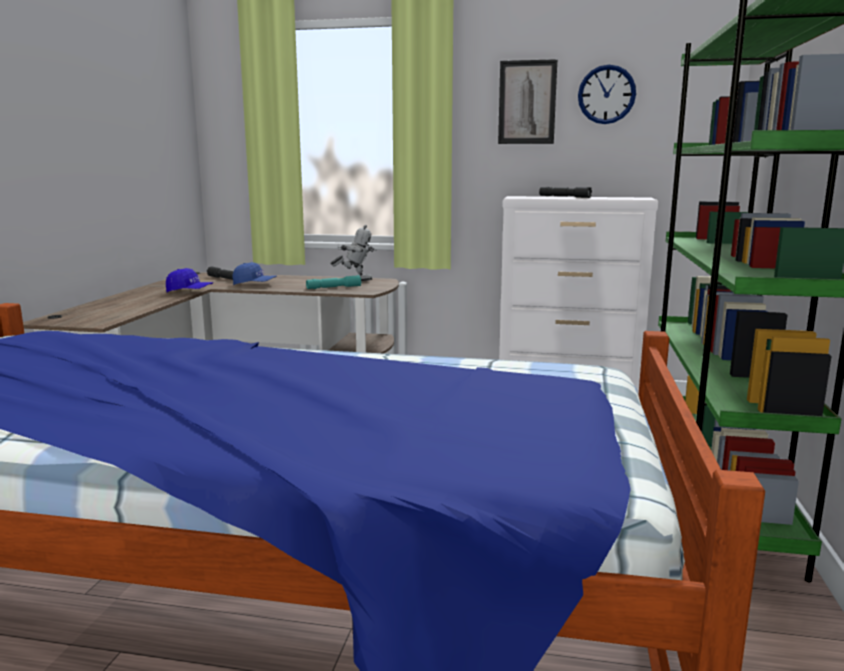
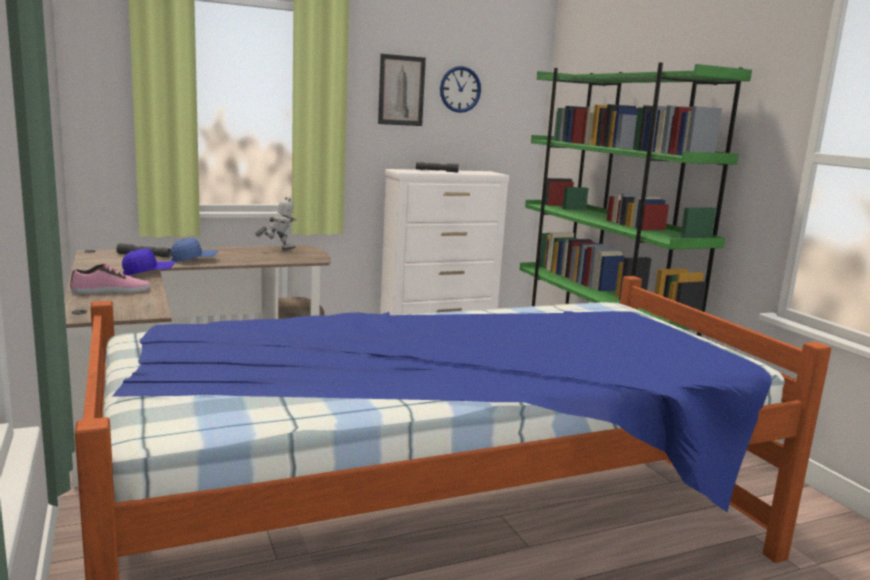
camera: 35 degrees left, 0 degrees up
(120, 304) = (111, 291): none -> shoe
(334, 287) = (278, 258): turquoise flashlight -> none

